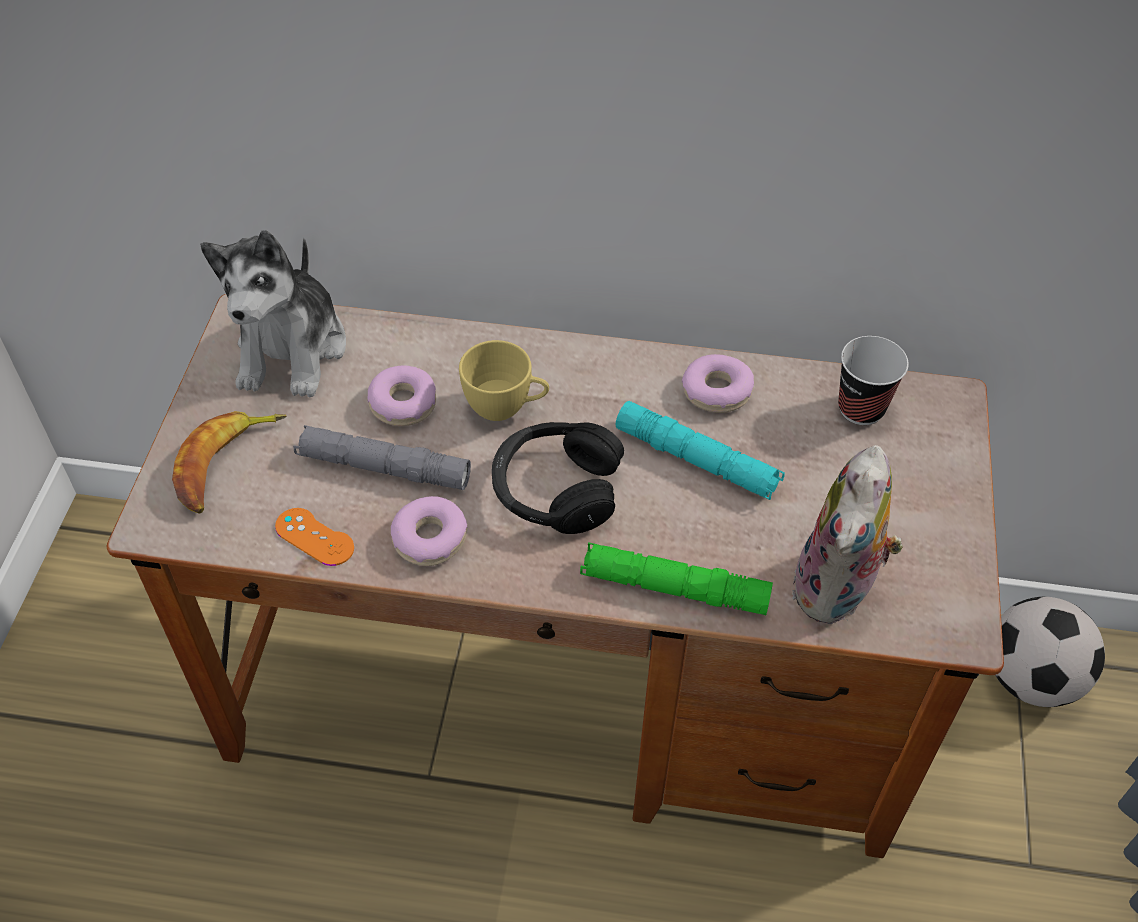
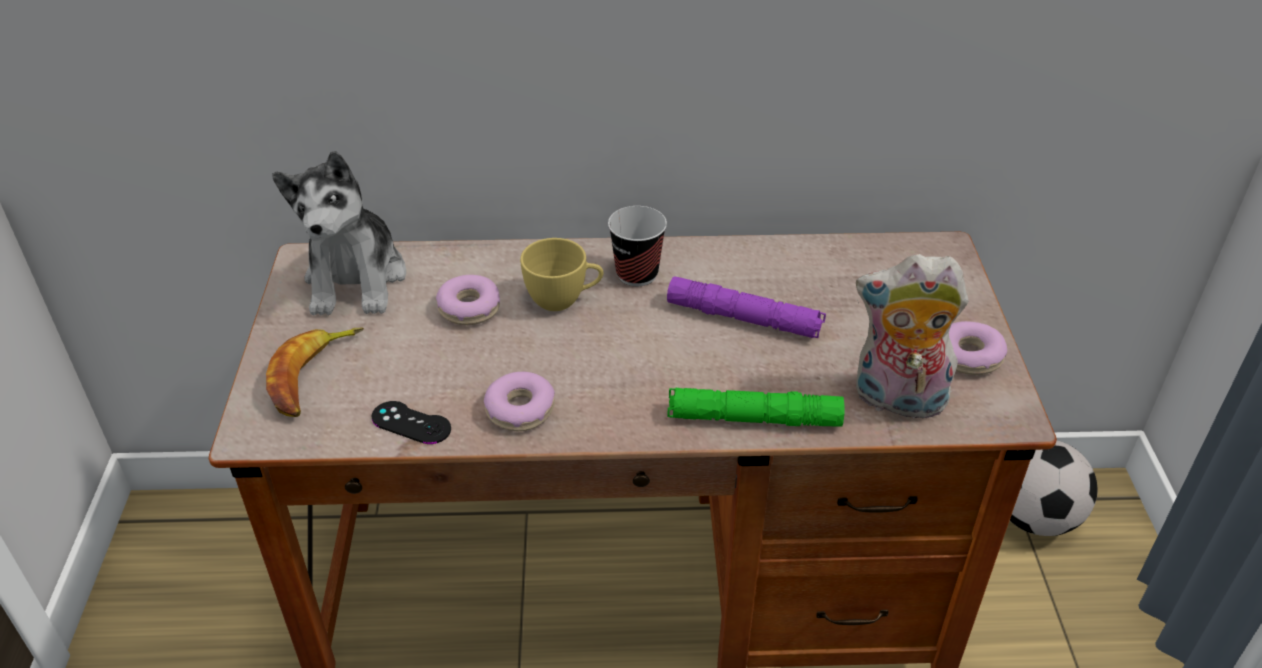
camera: 10 degrees left, 10 degrees down
(314, 537) = (411, 423): orange game controller -> black game controller
(383, 467) = (463, 359): grey flashlight -> none
(556, 489) = (625, 356): black headphones -> none
(697, 460) = (744, 318): turquoise flashlight -> purple flashlight
(716, 391) = (746, 266): donut -> donut (968, 356)
(837, 590) = (896, 401): plush toy -> plush toy turned 90 degrees clockwise
(861, 408) = (872, 263): cup -> cup (637, 274)

